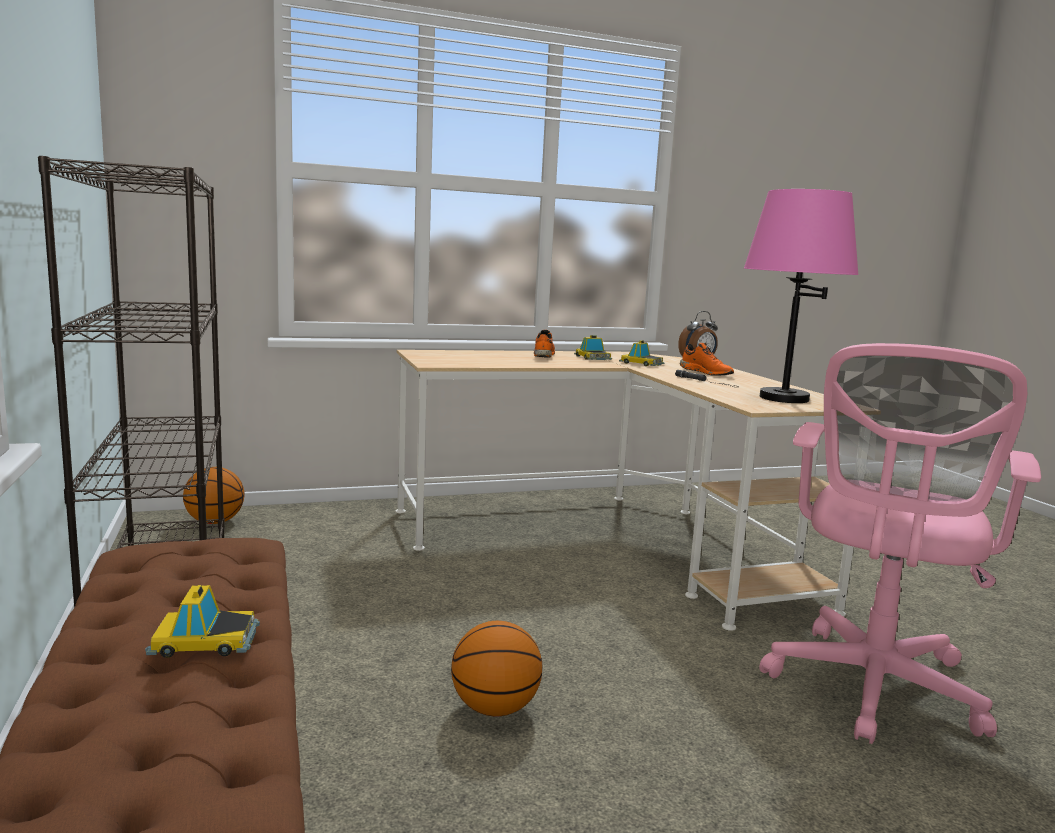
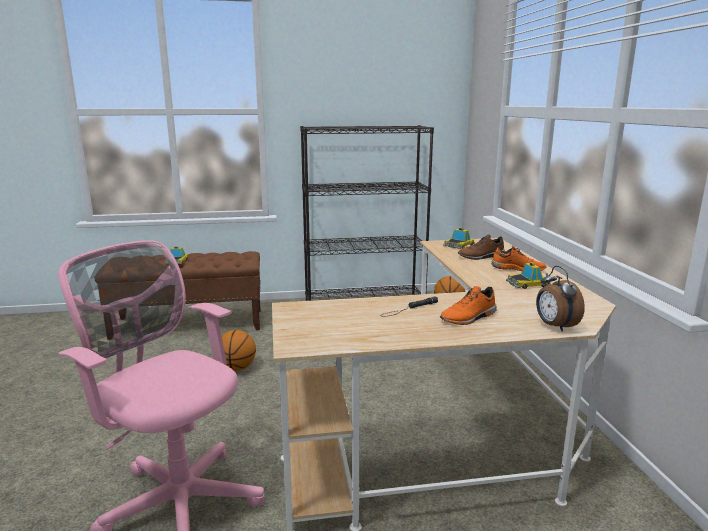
camera: 100 degrees right, 5 degrees up
(499, 358) = (481, 257): none -> brown shoe
(641, 363) = (509, 298): toy car -> toy car (459, 245)
(783, 398) = (328, 324): pink table lamp -> none

